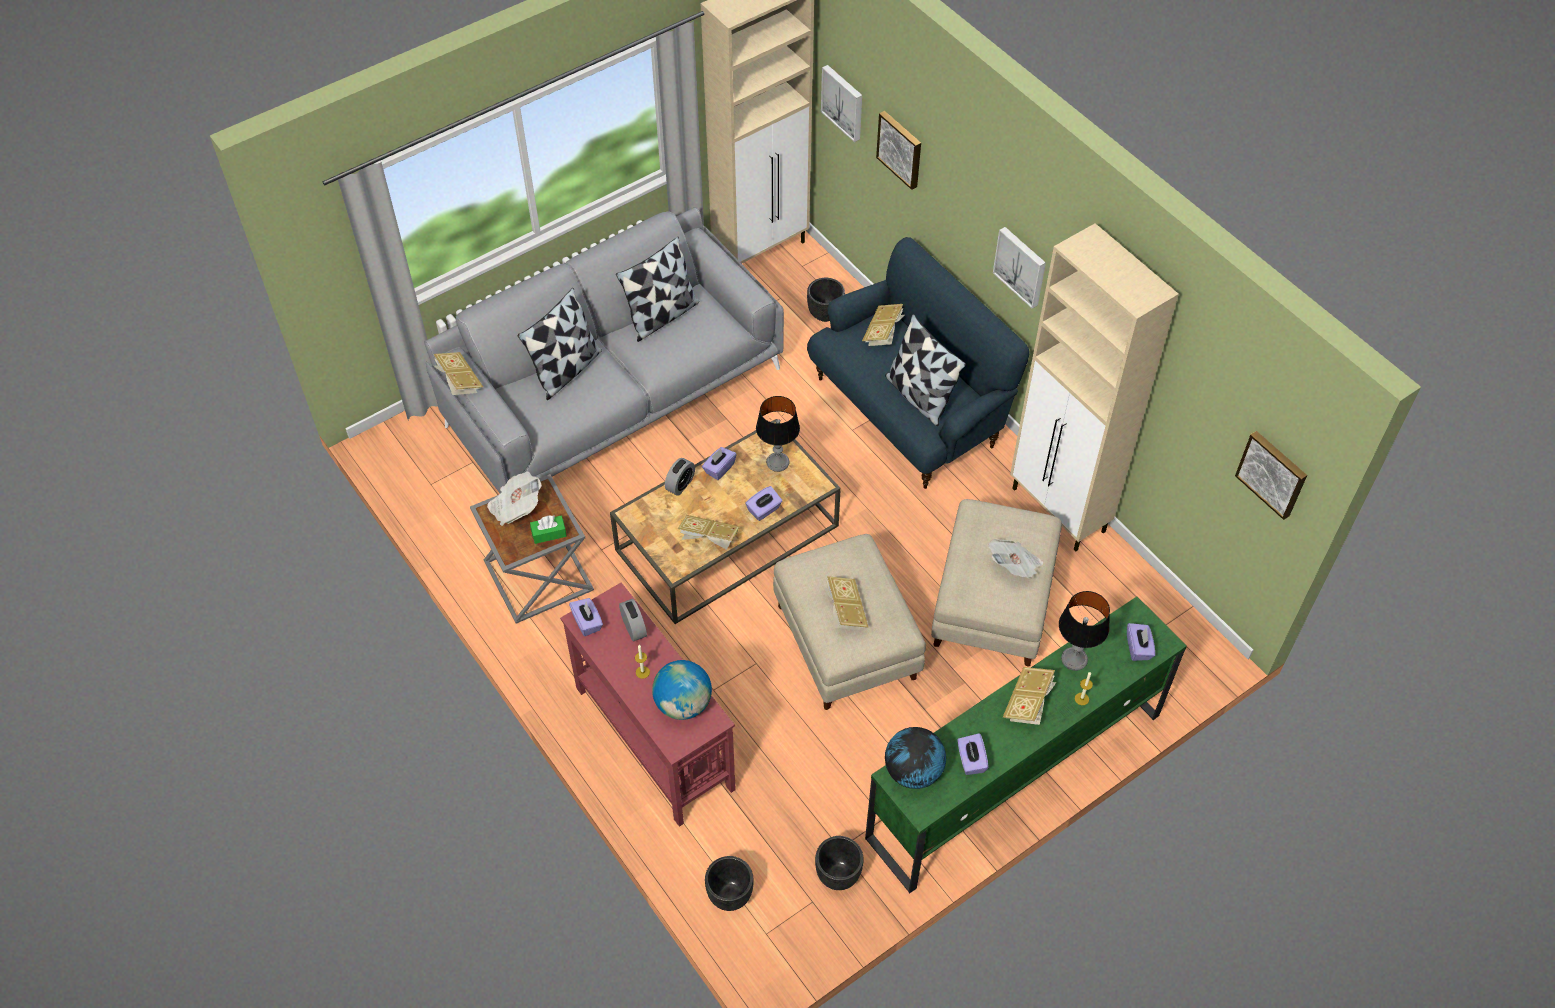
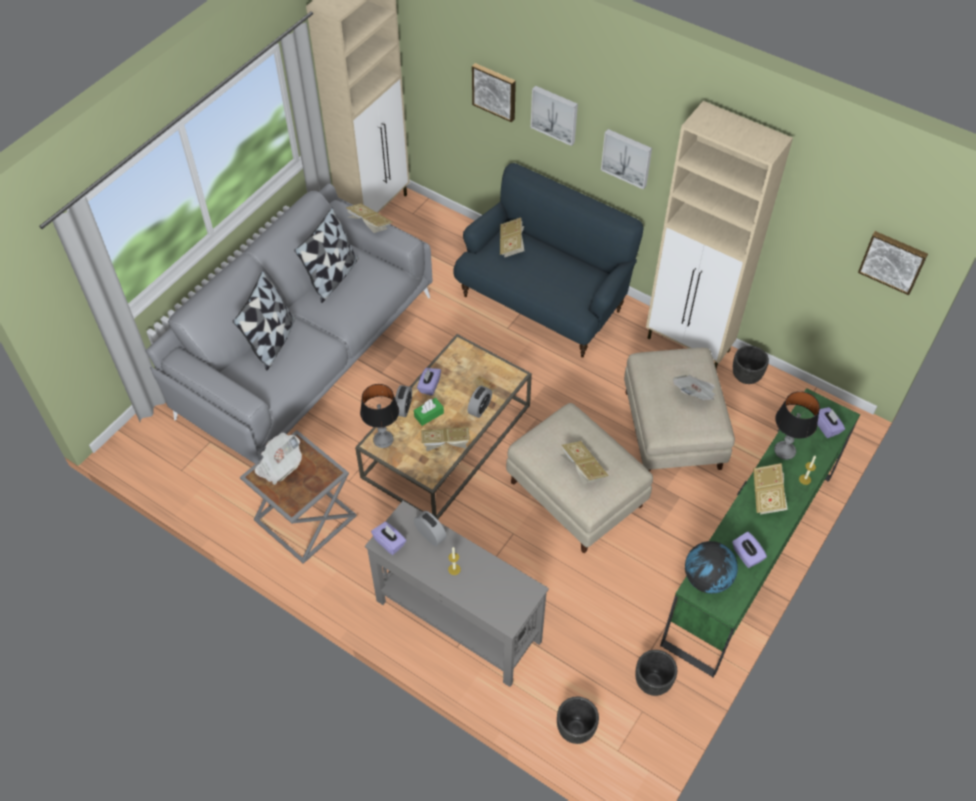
camera: 20 degrees left, 0 degrees up
(459, 382) = (188, 375): book -> book (369, 225)
(549, 533) = (317, 479): green tissue box -> green tissue box (429, 415)
(654, 737) = (457, 620): red console table -> grey console table
(683, 704) = (499, 585): globe -> none
(764, 510) = (479, 408): purple tissue box -> alarm clock
(777, 462) = (473, 367): table lamp -> table lamp (383, 439)
(825, 314) = (447, 245): black planter -> black planter (746, 377)
(843, 102) = (432, 67): picture -> picture (555, 114)
(919, 396) = (561, 285): pillow -> none

